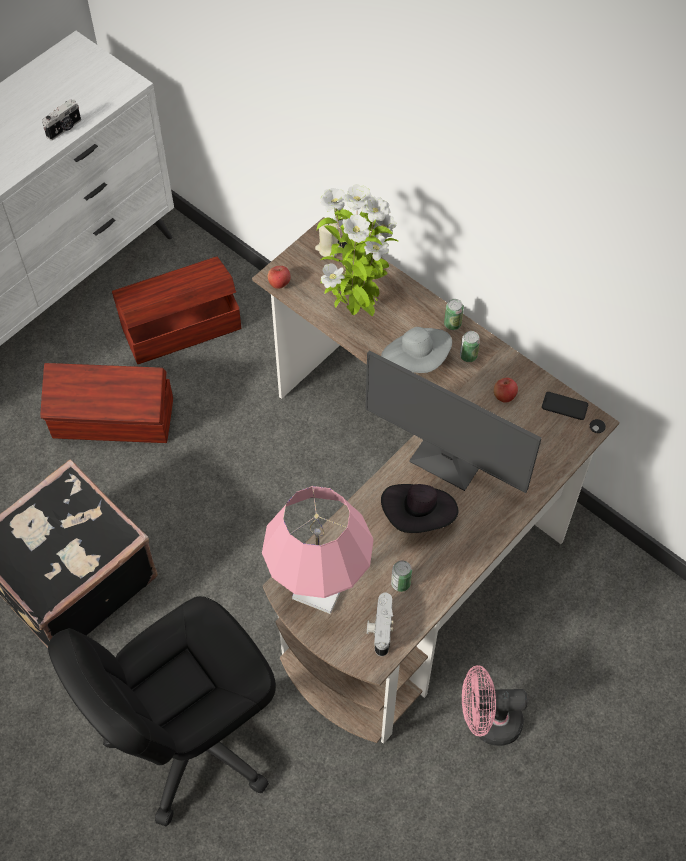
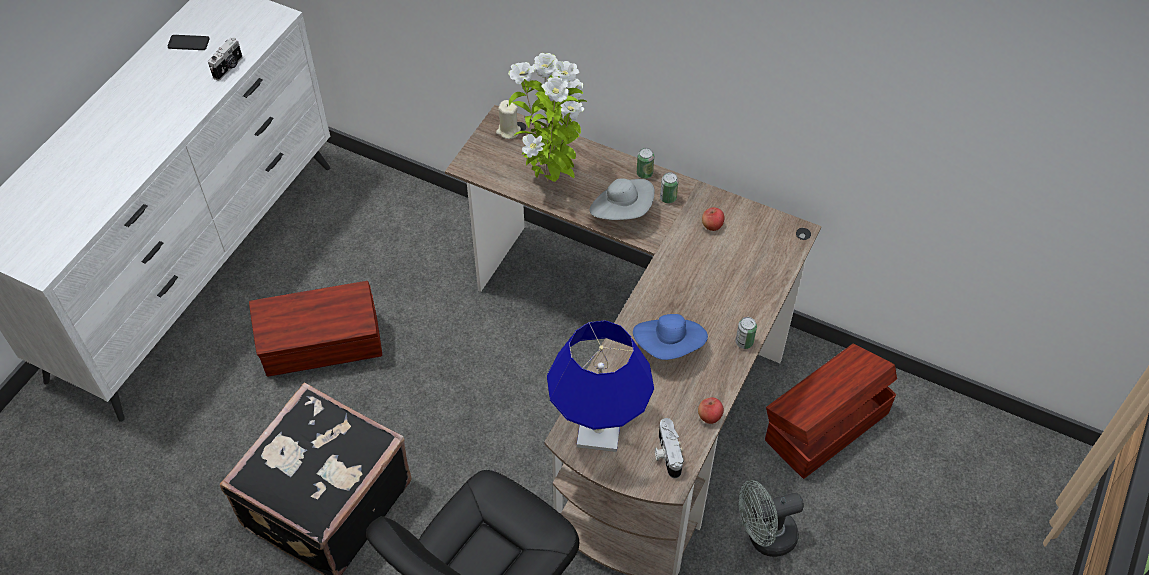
camera: 15 degrees left, 5 degrees down
(179, 326) = (362, 247): brown storage box -> brown storage box (824, 426)
(279, 283) = (472, 170): apple -> apple (709, 416)
(319, 588) = (598, 431): pink table lamp -> blue table lamp
(400, 583) = (672, 409): can -> can (744, 342)
(419, 515) = (669, 346): black hat -> blue hat
(448, 459) = (680, 291): monitor -> none
(487, 722) = (764, 537): pink fan -> grey fan
(564, 406) = (769, 223): phone -> phone (188, 43)

